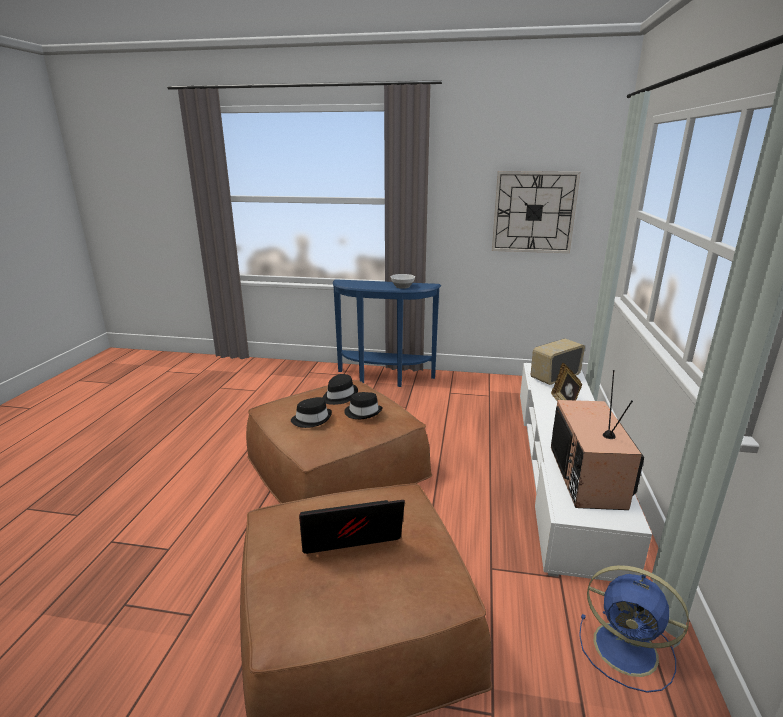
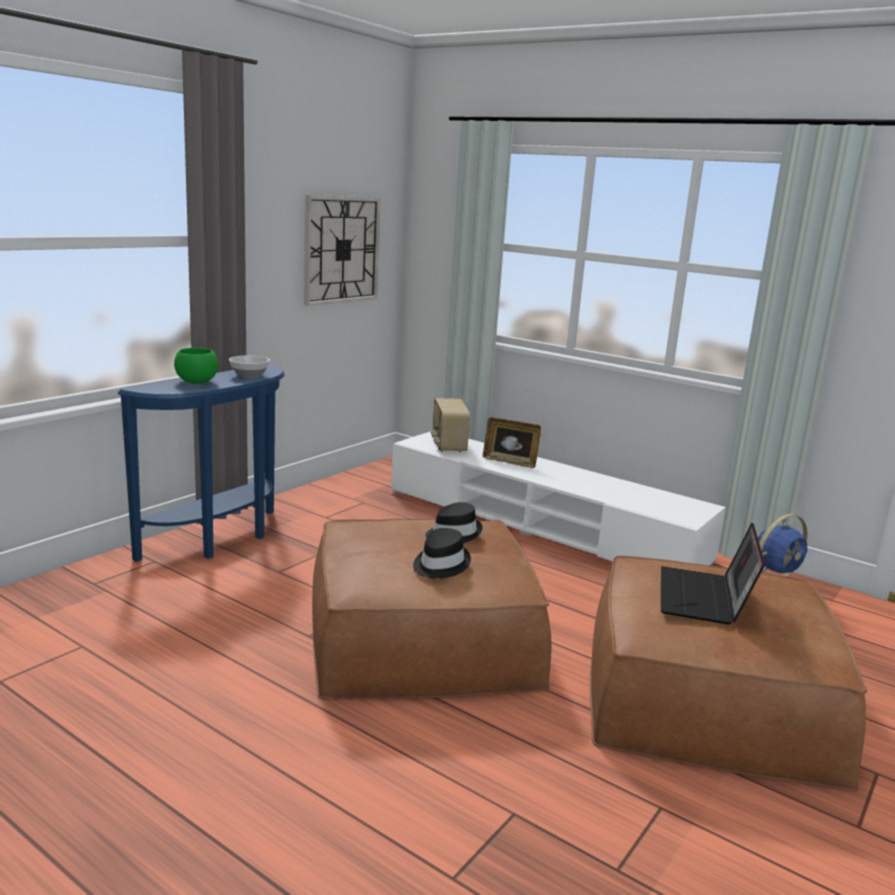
camera: 65 degrees left, 5 degrees down
(339, 396) = (389, 535): black hat -> none
(369, 284) = (196, 382): none -> green bowl
(589, 477) = (641, 497): television -> none

